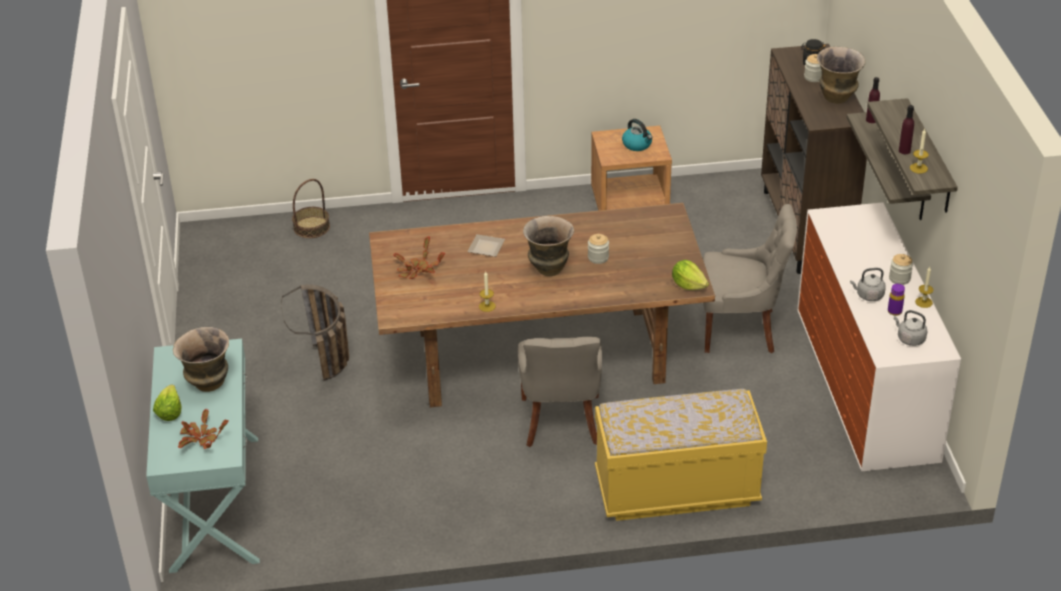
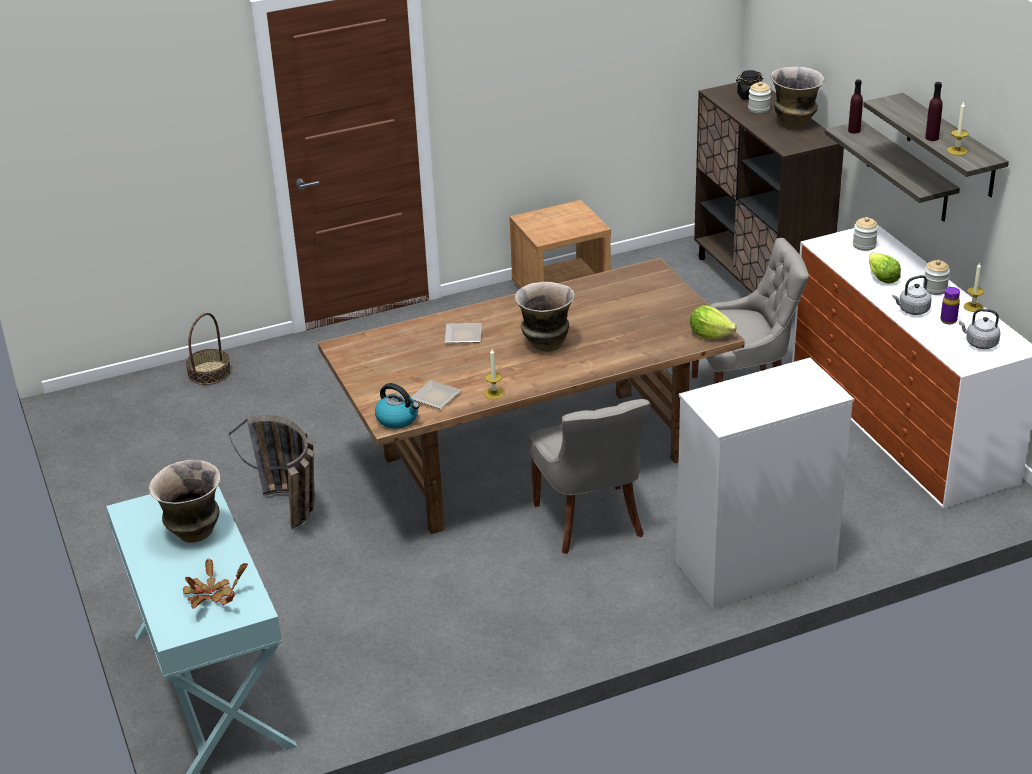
camera: 15 degrees left, 5 degrees down
(169, 411) = (157, 573): lettuce -> lettuce (881, 277)
(417, 270) = (393, 371): potted plant -> none
(441, 300) = (437, 397): none -> plate
(598, 257) = (595, 324): jar -> jar (864, 245)
(637, 144) = (566, 221): kettle -> kettle (398, 419)
(676, 490) = (754, 566): yellow bench -> white dresser

